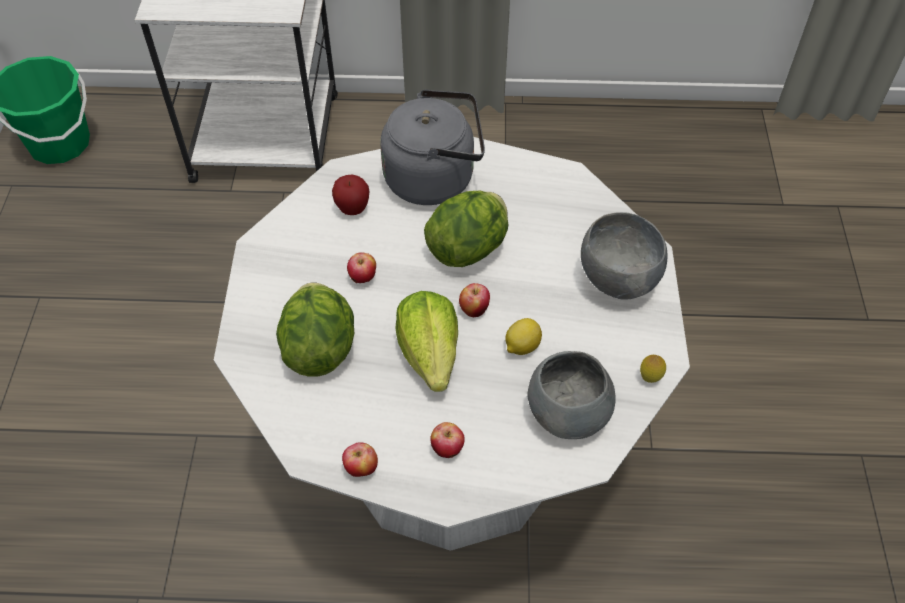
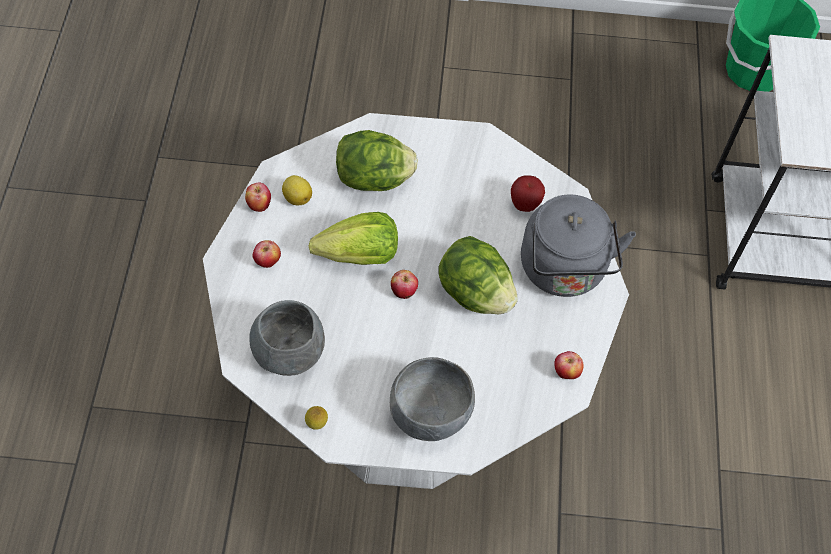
camera: 90 degrees right, 5 degrees up
(363, 278) = (443, 211): apple -> apple (566, 373)
(521, 346) = (361, 325): lemon -> lemon (297, 197)

